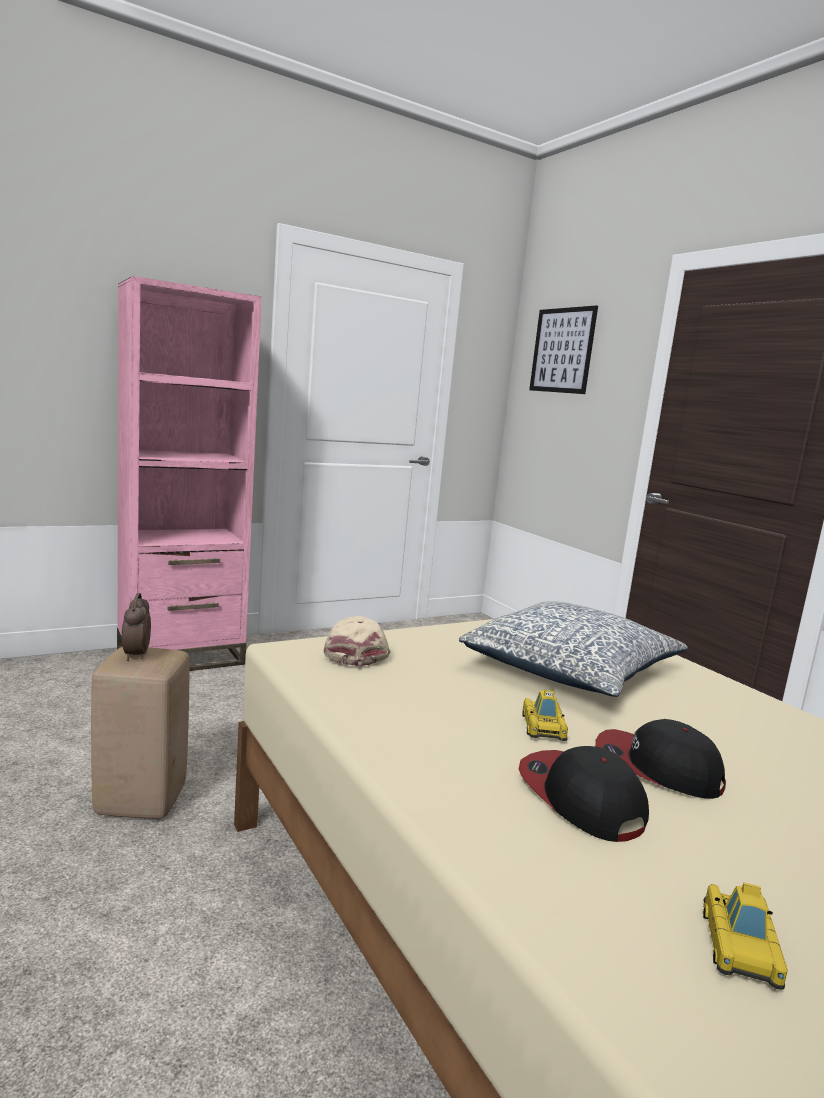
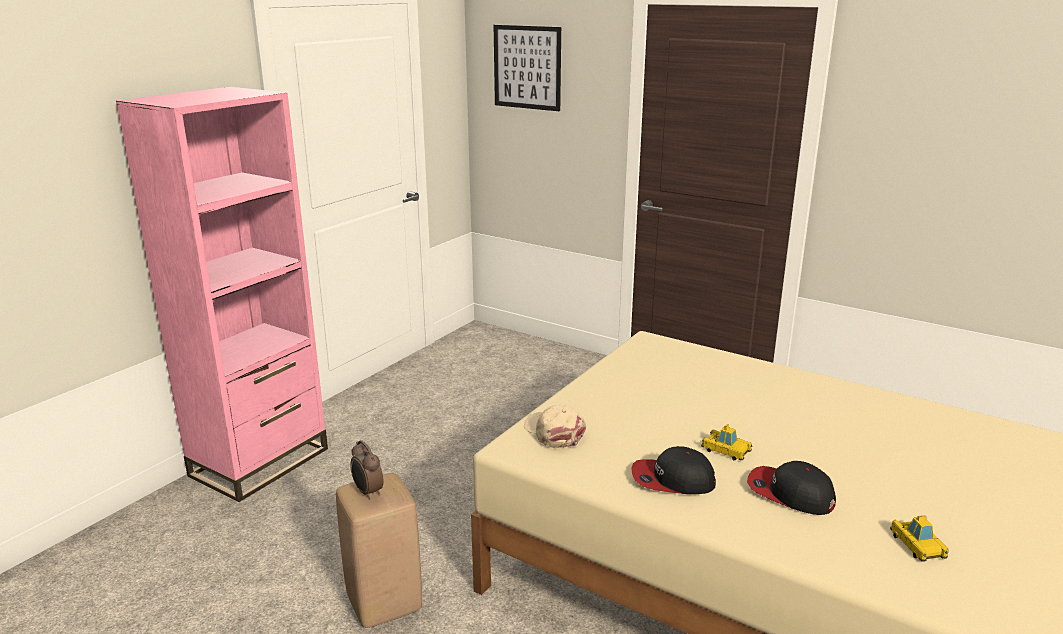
camera: 25 degrees left, 10 degrees up
(543, 727) = (726, 450): toy car -> toy car turned 150 degrees clockwise
(571, 672) = (696, 396): pillow -> none
(656, 768) = (805, 456): cap -> cap (672, 480)

